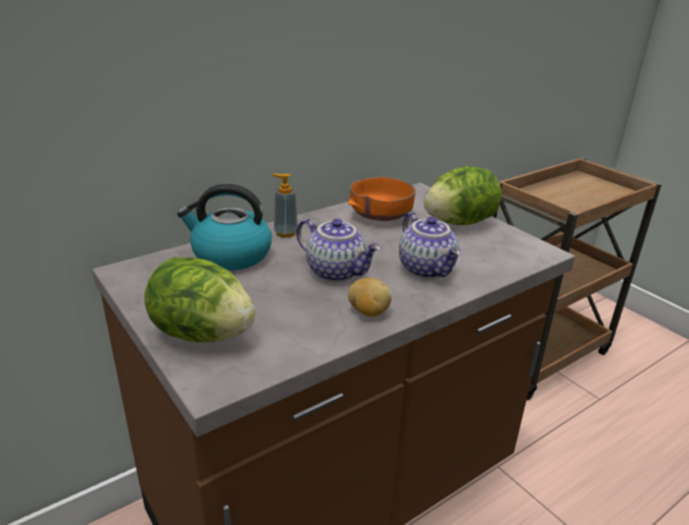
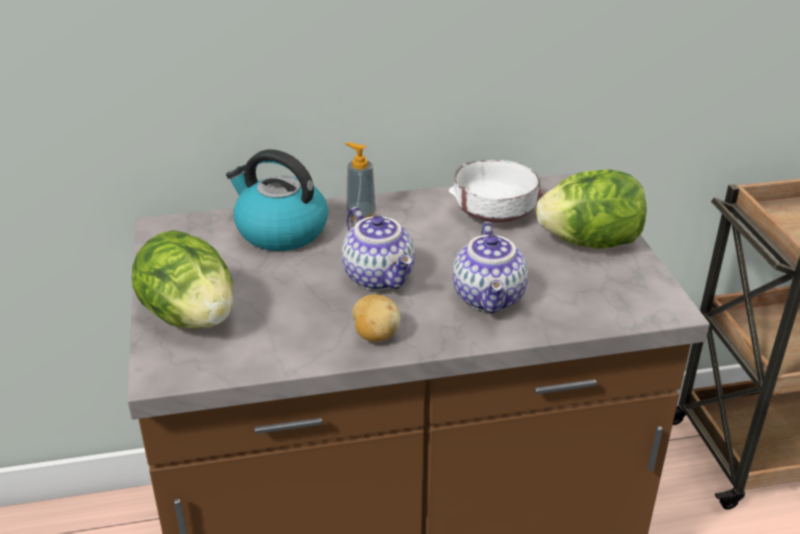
camera: 25 degrees right, 5 degrees up
(381, 216) = (495, 212): orange bowl -> white bowl

